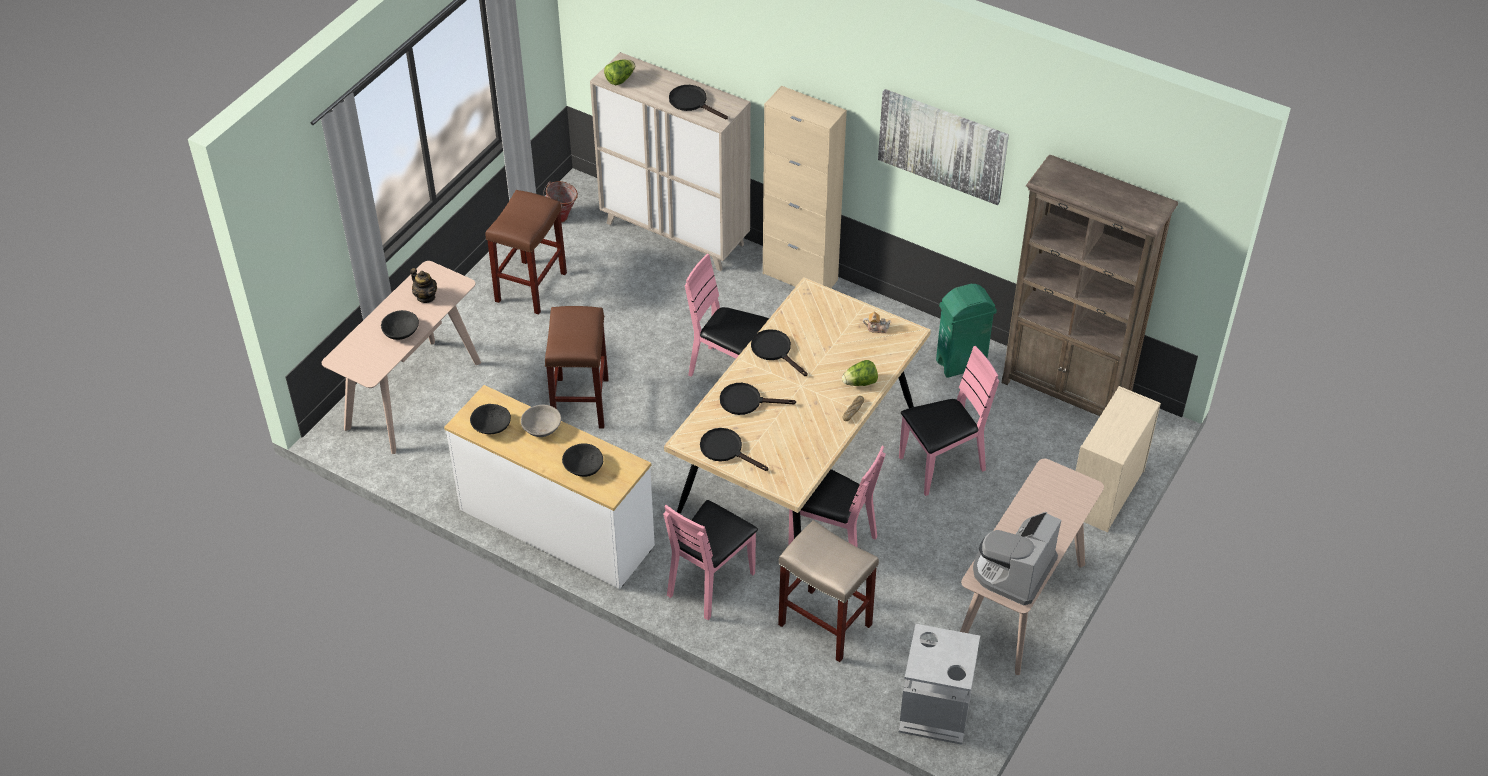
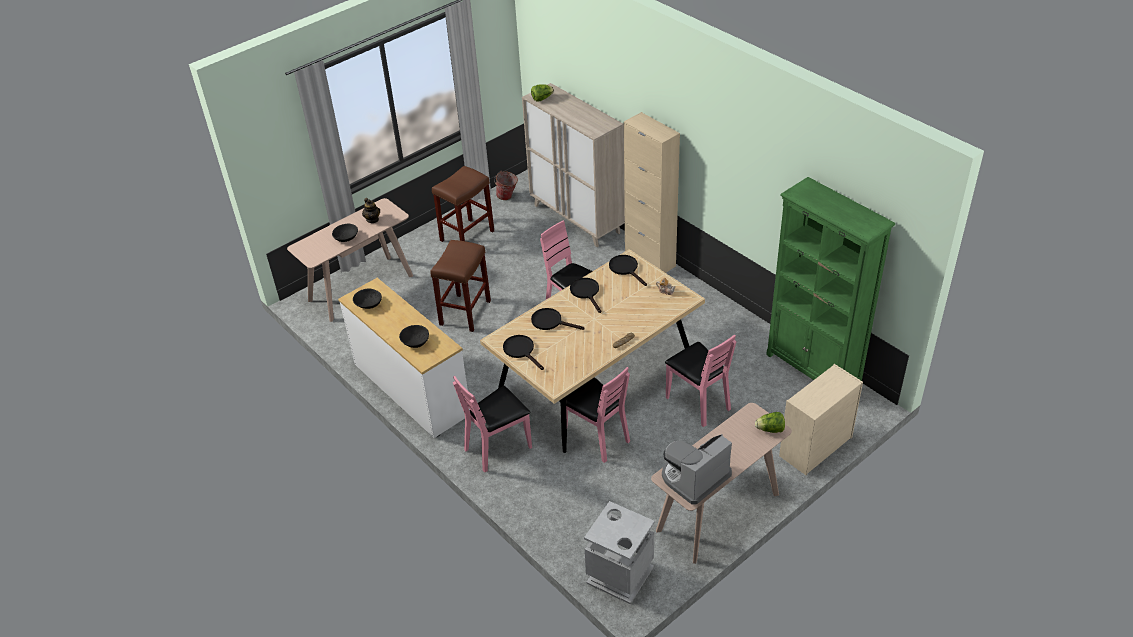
camera: 20 degrees right, 5 degrees down
(542, 427) = (400, 311): grey bowl -> none
(692, 102) = (583, 119): black frying pan -> black frying pan (626, 269)
(826, 625) = (567, 494): beige stool -> none
(860, 383) = (637, 324): lettuce -> lettuce (770, 429)
(941, 465) = (698, 402): pink chair -> pink chair turned 60 degrees clockwise
(942, 145) = (739, 165): picture -> none
(961, 363) = (742, 336): green trash can -> none
(1066, 391) = (813, 369): brown bookcase -> green bookcase

